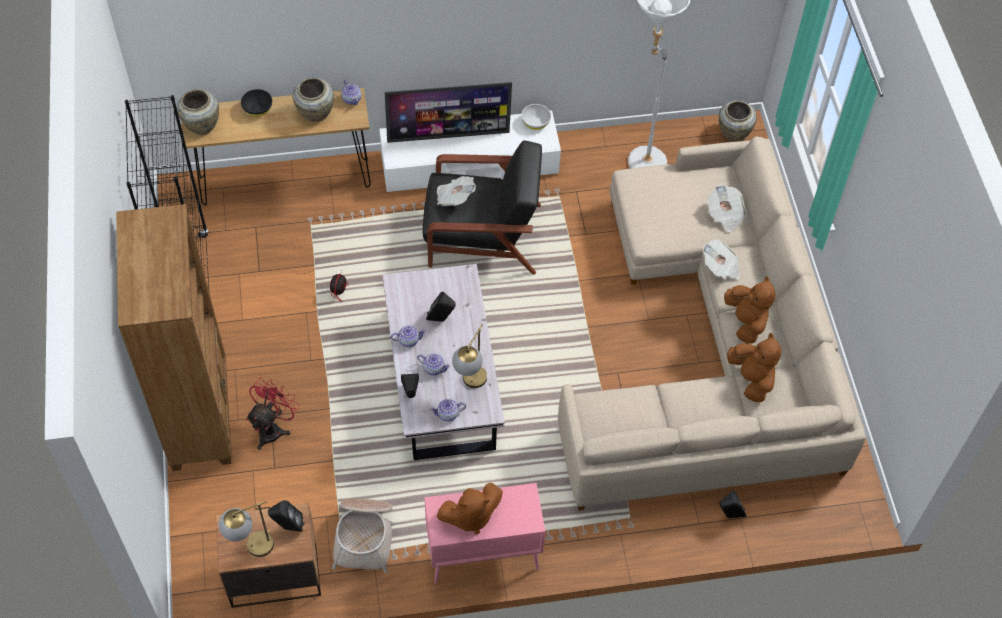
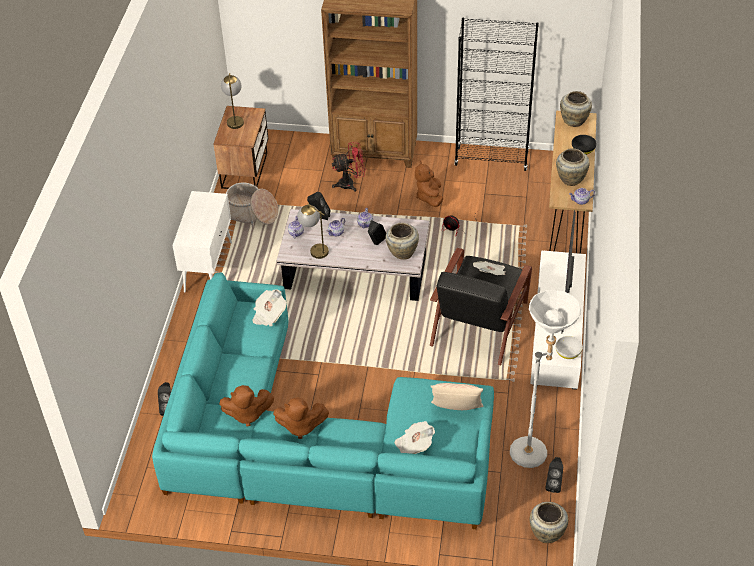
camera: 110 degrees right, 10 degrees down
(273, 428) = (350, 183): red fan -> red fan turned 60 degrees counterclockwise
(288, 527) = (241, 136): black speaker -> black speaker (553, 484)
(448, 289) = (402, 252): none -> beige vase
(470, 516) = (202, 212): brown plush toy -> brown plush toy (429, 197)
(482, 555) = (208, 266): pink cabinet -> white cabinet
(663, 190) = (456, 410): none -> beige pillow
(712, 349) = (315, 442): beige sofa -> turquoise sofa
(720, 267) = (360, 425): newspaper -> newspaper (268, 314)

